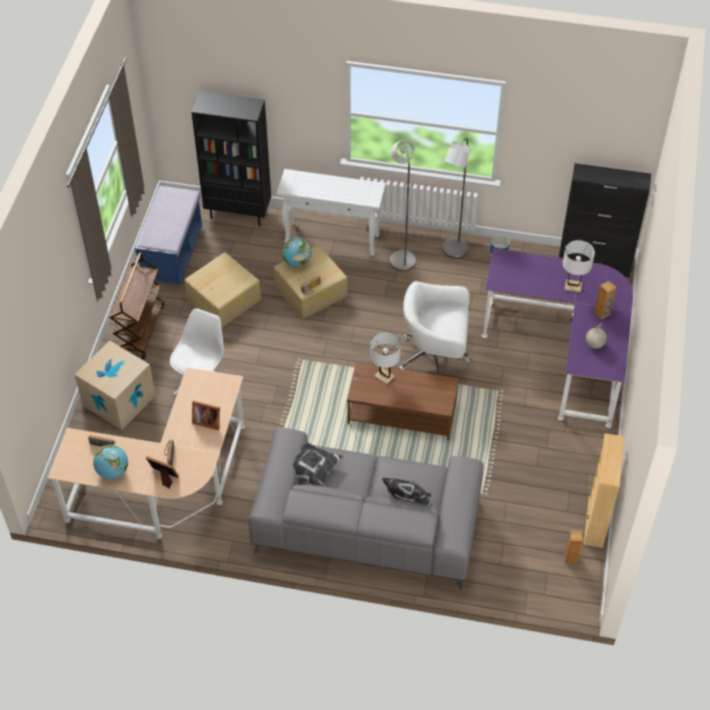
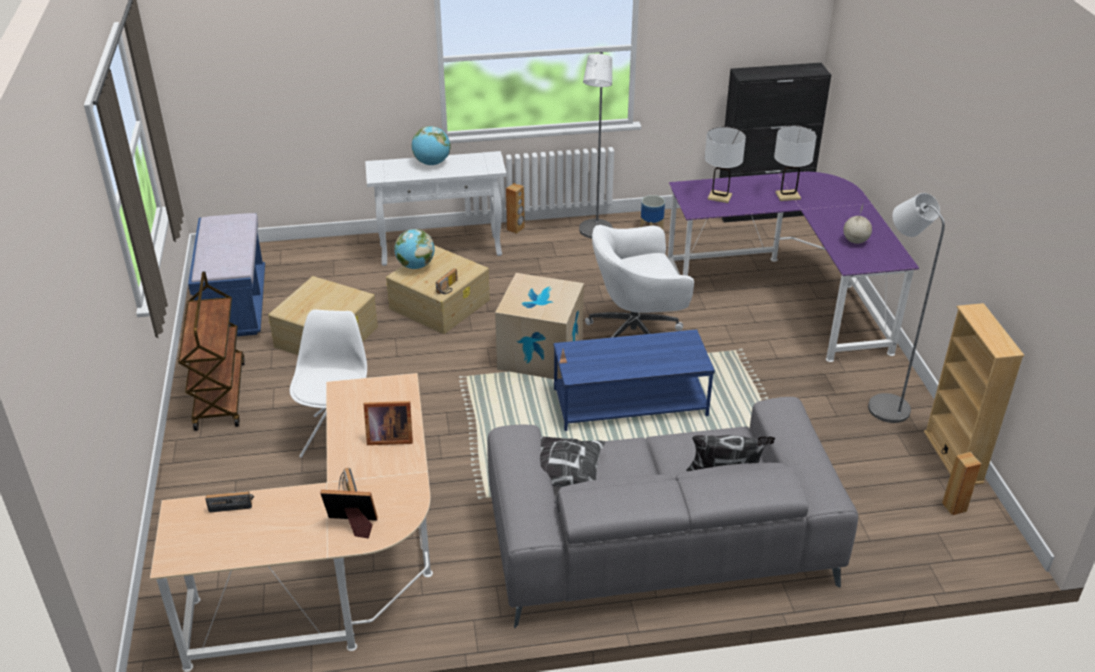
camera: 20 degrees left, 15 degrees down
(113, 471) = (263, 540): globe -> globe (432, 163)
(119, 400) = (218, 484): cardboard box -> cardboard box (540, 354)
(239, 213) = (308, 250): black bookcase -> none
(384, 376) = (600, 349): white table lamp -> white table lamp (719, 197)
(401, 257) = (536, 250): grey floor lamp -> grey floor lamp (882, 404)
(401, 413) = (629, 402): brown coffee table -> blue coffee table
(602, 314) = (841, 213): brown speaker -> brown speaker (516, 229)

